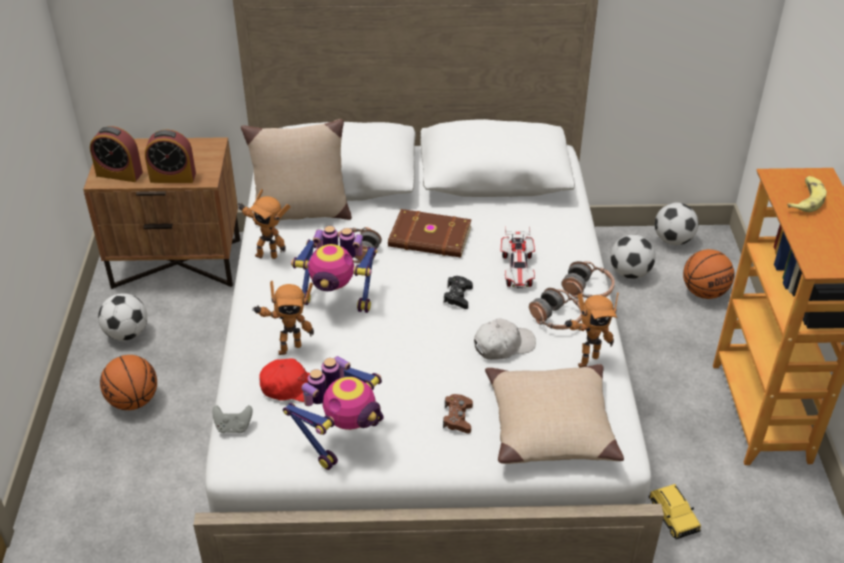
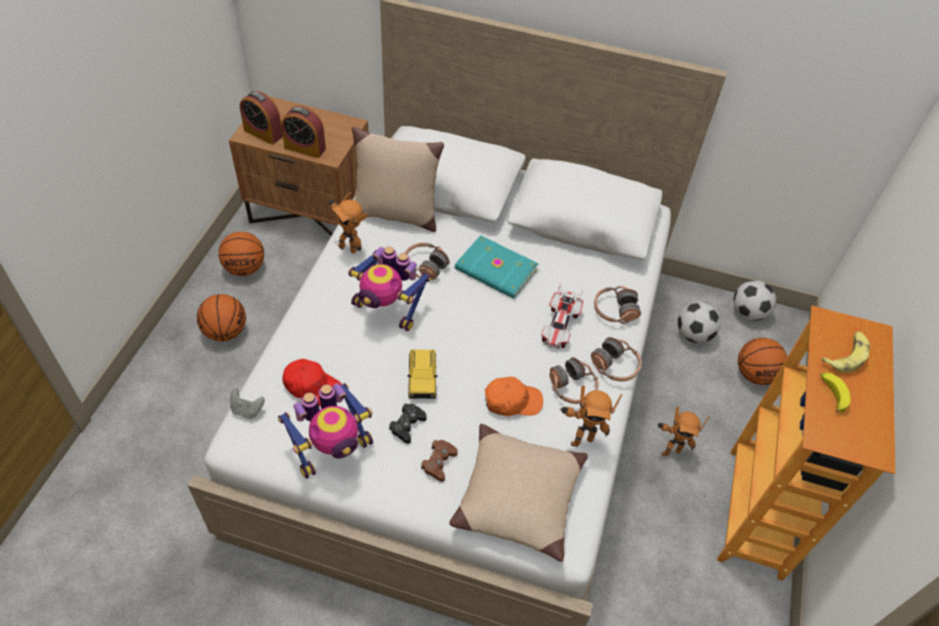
camera: 15 degrees right, 10 degrees up
(127, 334) = (245, 268): football -> basketball
(288, 347) = (326, 345): toy robot -> toy robot (669, 450)
(430, 238) = (495, 271): brown book -> turquoise book
(458, 296) = (494, 338): black game controller -> black game controller (407, 425)
(503, 345) = (512, 401): white cap -> orange cap
(564, 243) = (615, 310): none -> headphones
(673, 516) = (629, 589): yellow toy car -> yellow toy car (422, 378)
(809, 232) = (831, 394): none -> banana

